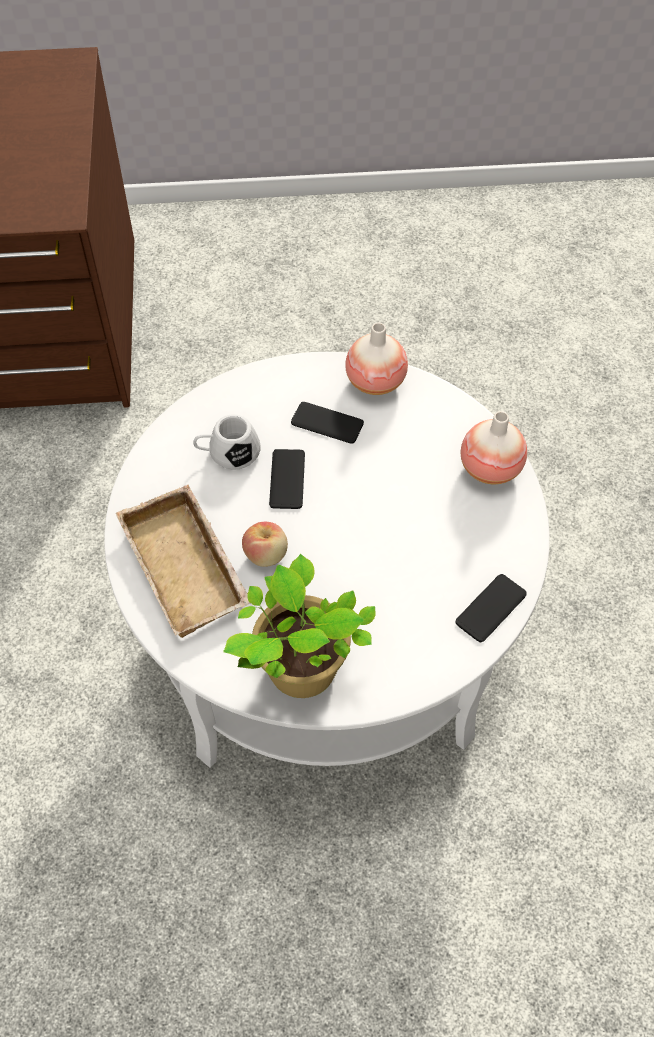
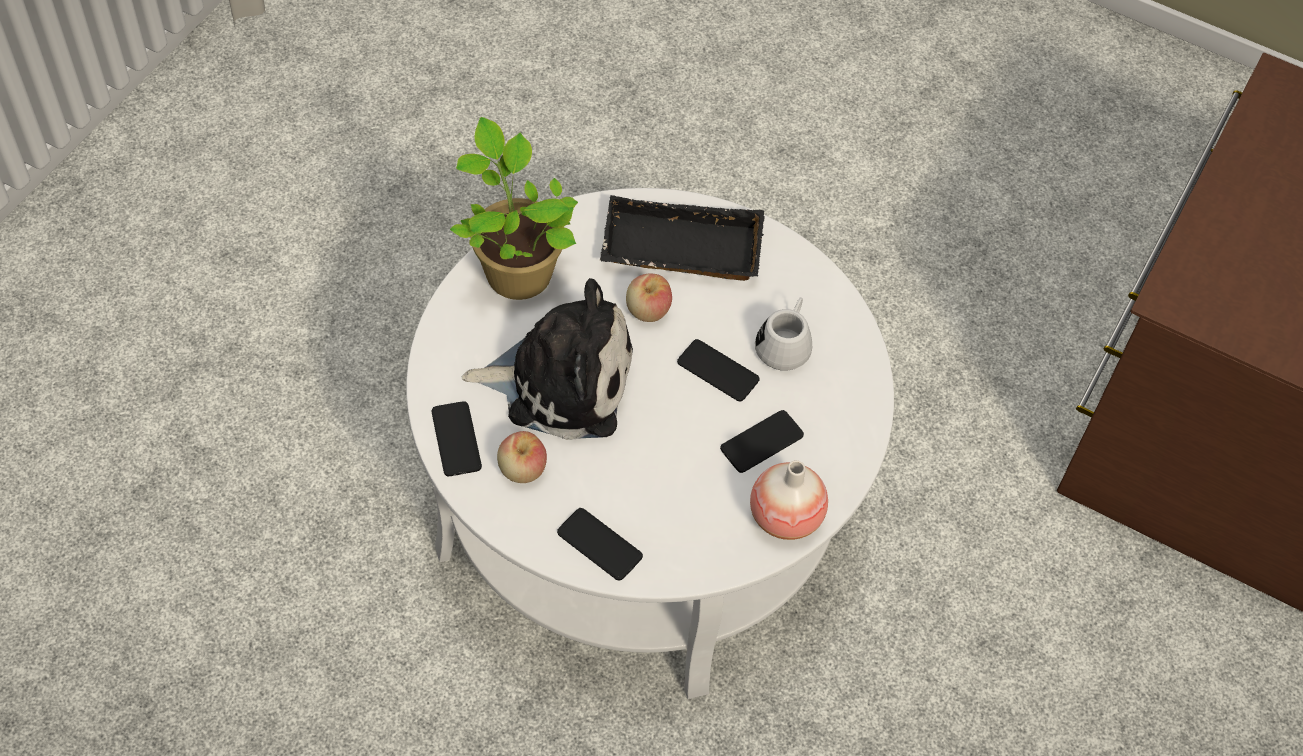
camera: 120 degrees right, 0 degrees up
(189, 567) = (679, 251): beige tray -> black tray
(380, 573) = (560, 380): none -> plush toy
(476, 549) = (522, 469): none -> apple
(490, 468) = (599, 544): vase -> phone

